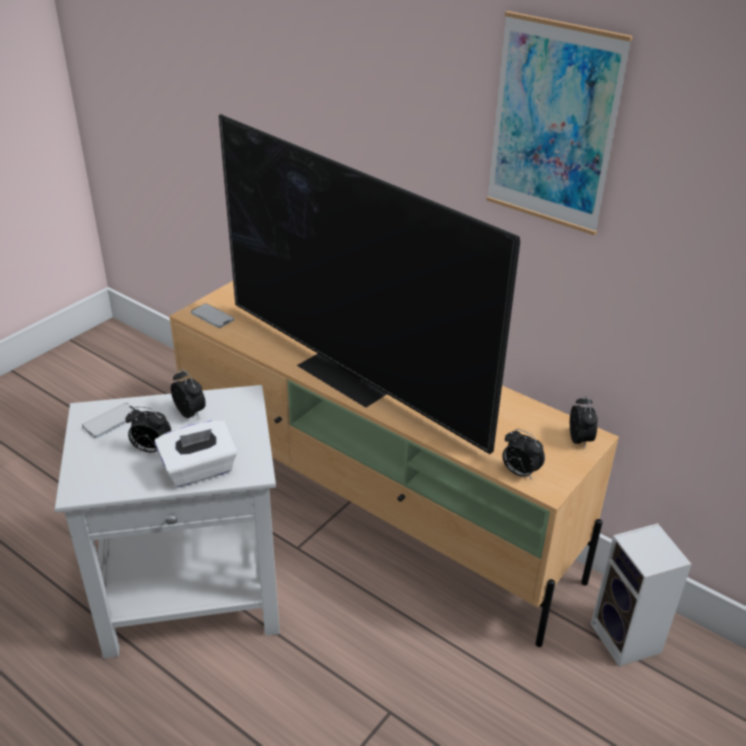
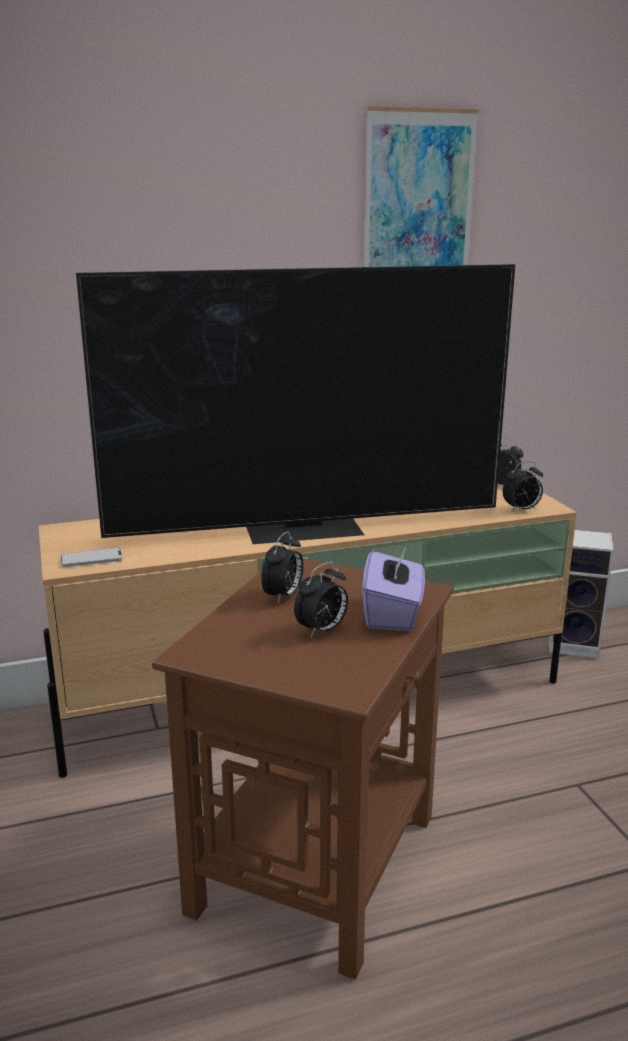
camera: 55 degrees left, 15 degrees down
(111, 421) = (234, 642): phone -> none
(191, 413) = (283, 596): alarm clock -> alarm clock turned 120 degrees clockwise
(194, 593) = (317, 860): white side table -> brown side table
(199, 470) = (393, 614): white tissue box -> purple tissue box

